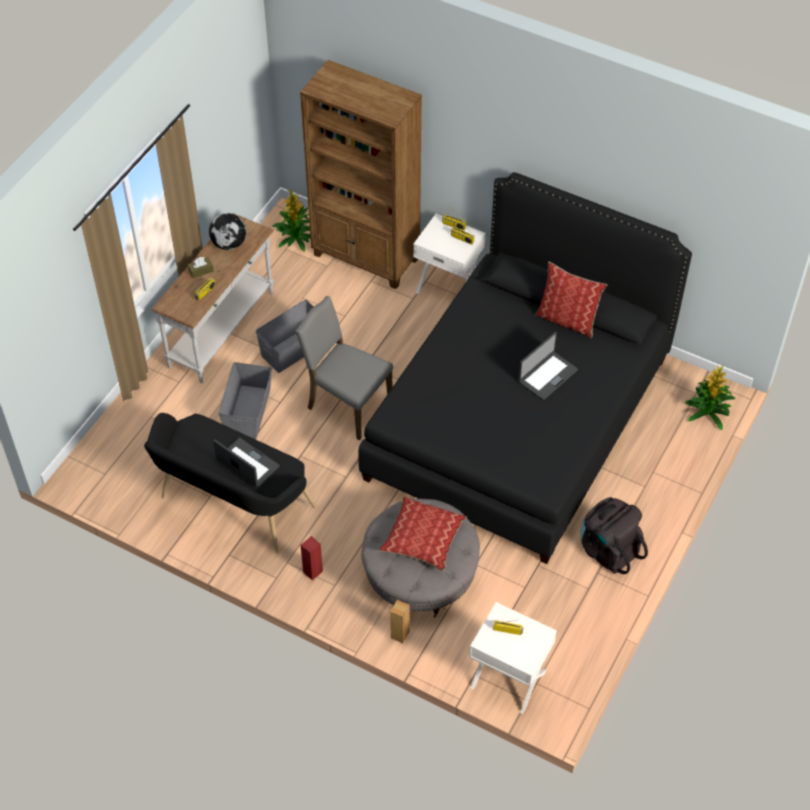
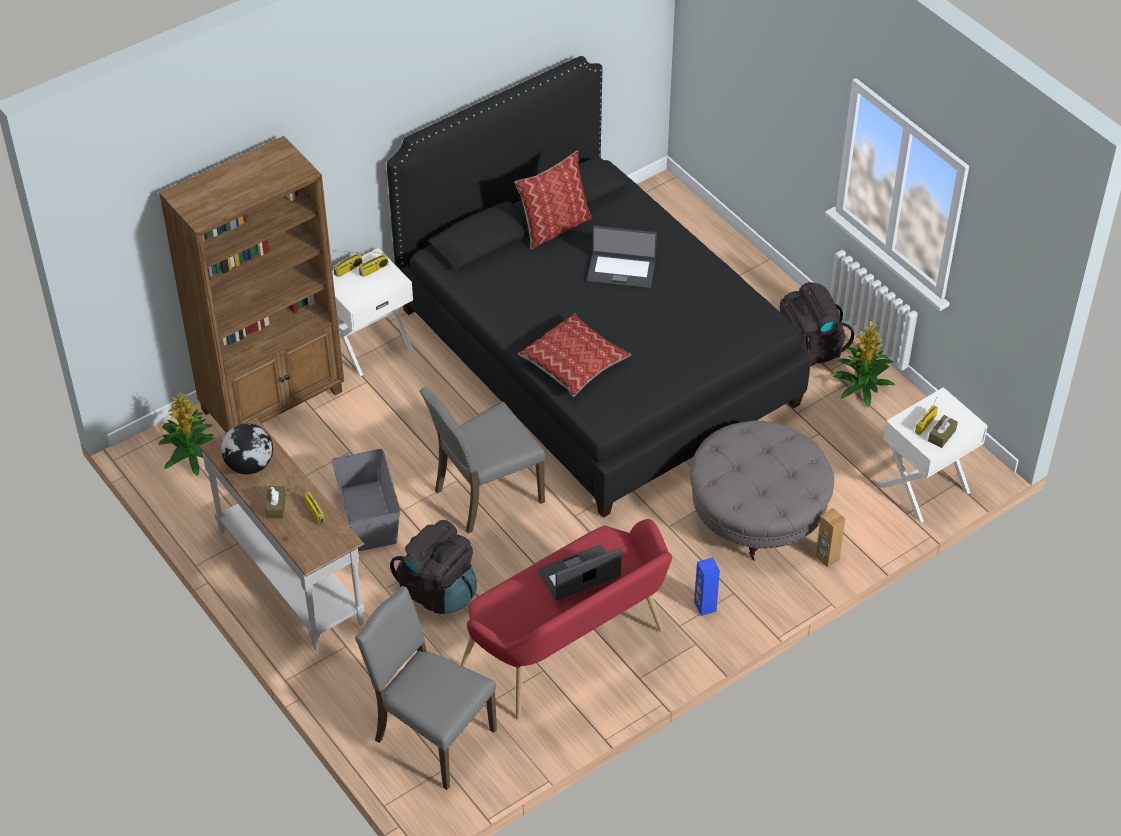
camera: 65 degrees left, 5 degrees down
(127, 456) = (431, 736): none -> grey chair
(232, 506) = (570, 652): black bench -> red bench
(249, 412) = (438, 591): grey storage box -> black backpack
(312, 571) = (704, 606): red speaker -> blue speaker
(423, 539) = (757, 464): pillow -> pillow (574, 363)
(501, 645) = (942, 435): none -> brown tissue box
(547, 375) = (621, 270): laptop -> laptop turned 120 degrees clockwise
(708, 411) = (678, 209): potted plant -> potted plant (861, 385)

